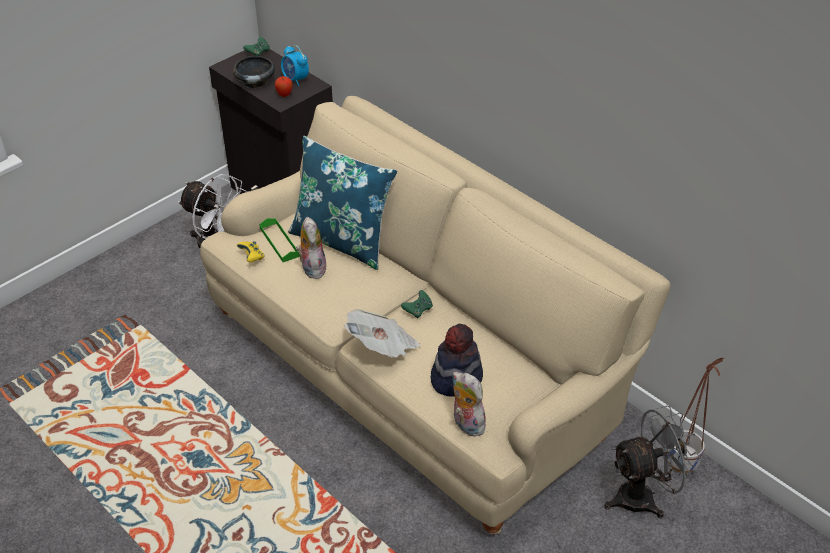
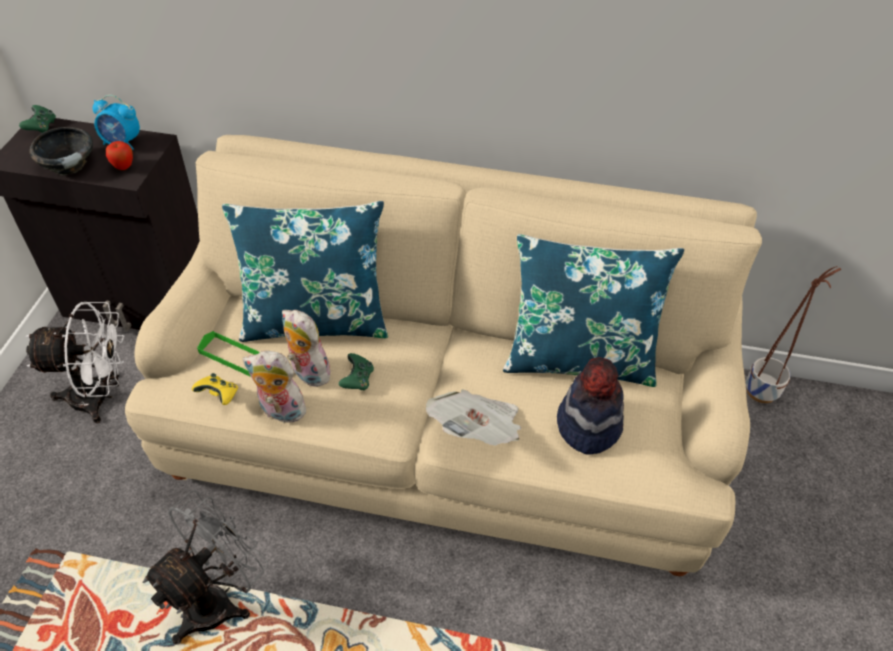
camera: 35 degrees left, 5 degrees up
(418, 310) = (474, 364): green game controller -> green game controller (357, 380)
(466, 424) = (647, 476): plush toy -> plush toy (280, 411)
(491, 339) = (579, 359): none -> blue pillow
(644, 496) = (762, 445): grey fan -> grey fan (219, 599)

